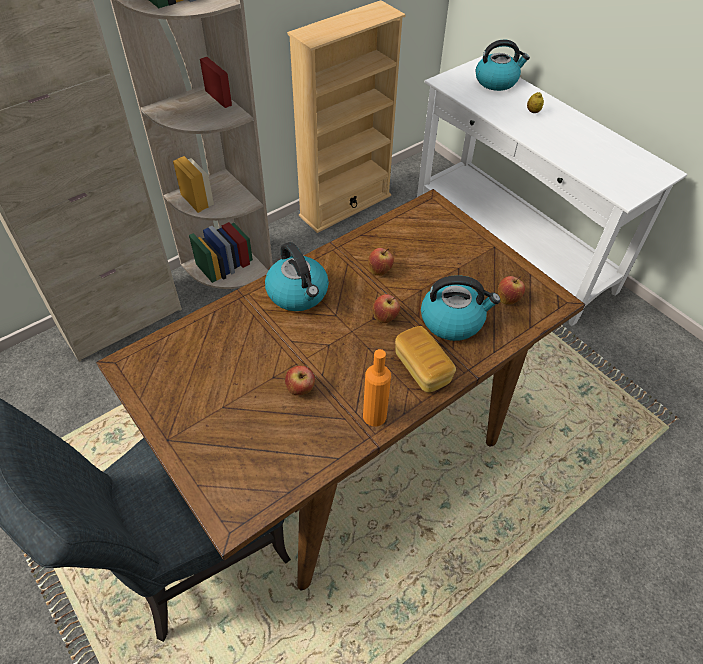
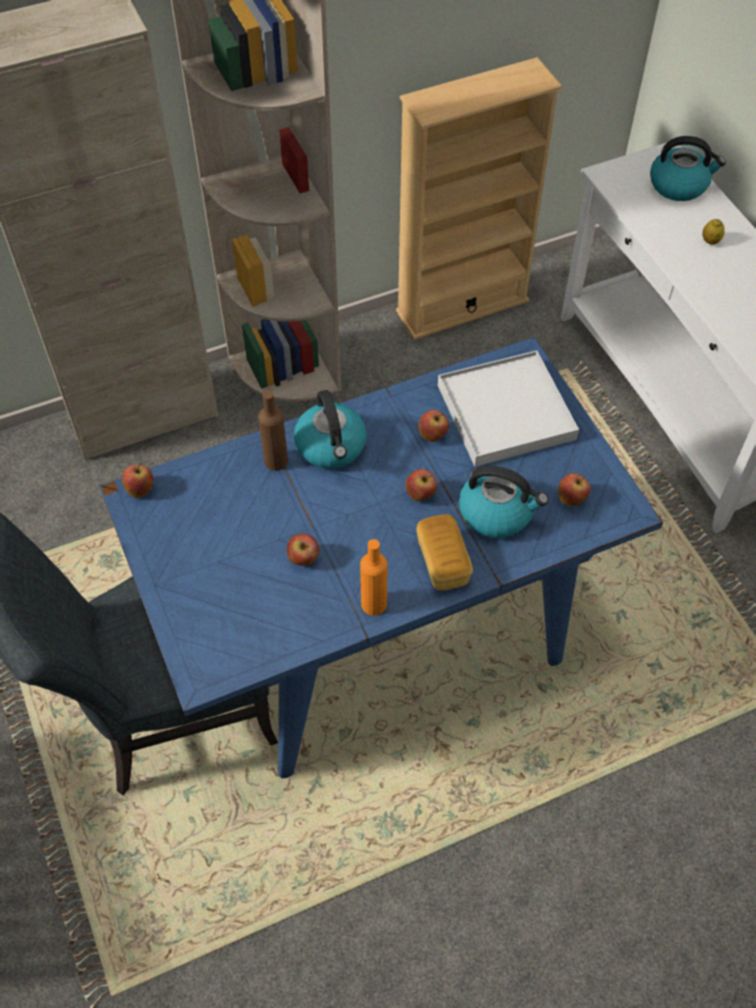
camera: 15 degrees right, 5 degrees up
(136, 358) = (140, 489): none -> apple
(253, 313) = (276, 461): none -> brown bottle
(348, 447) = (378, 630): brown dining table -> blue dining table
(432, 244) = (506, 412): none -> white tray

